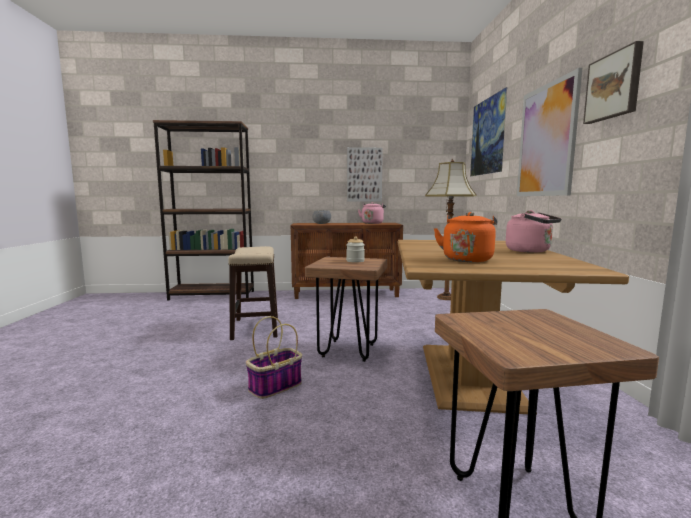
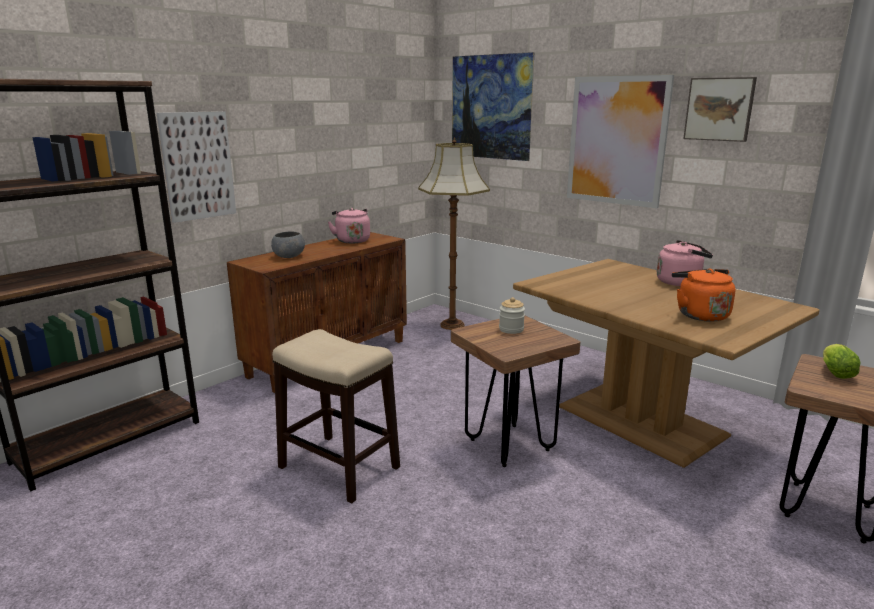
camera: 45 degrees left, 10 degrees up
(275, 387) = (543, 529): basket -> none
(364, 174) = (322, 161): picture -> picture (197, 166)
(531, 321) = (834, 372): none -> lettuce

